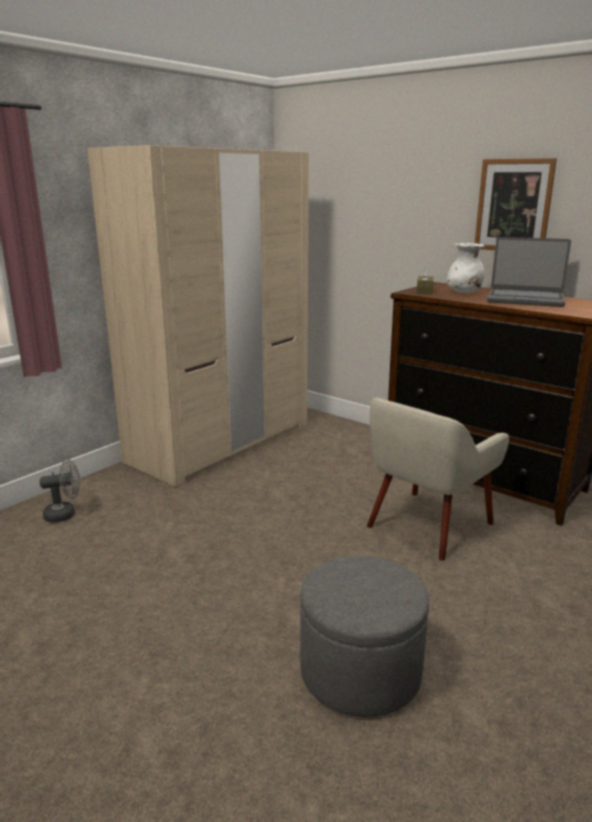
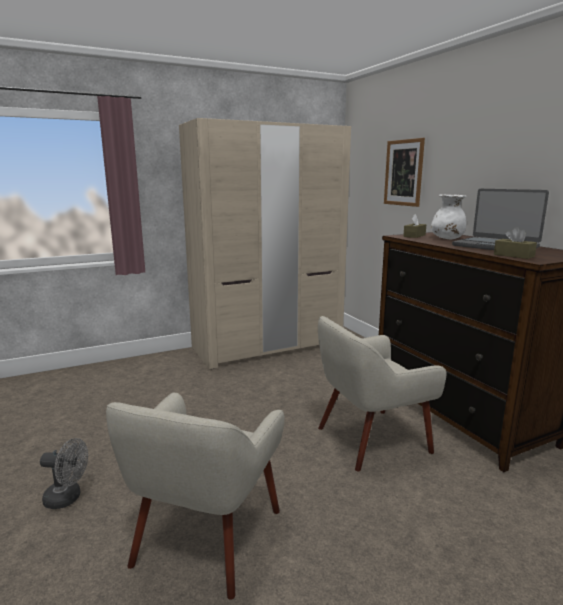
camera: 25 degrees right, 5 degrees down
(65, 514) = (128, 372): grey fan -> grey fan (68, 498)
(360, 671) = (205, 537): grey ottoman -> beige armchair
(513, 206) = (506, 162): picture -> picture (403, 173)
(562, 310) = (513, 255): none -> brown tissue box

